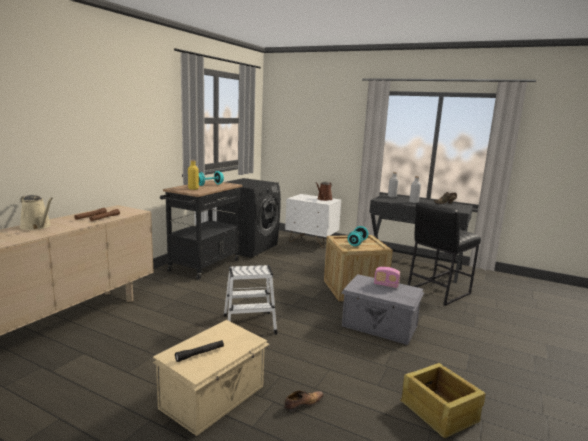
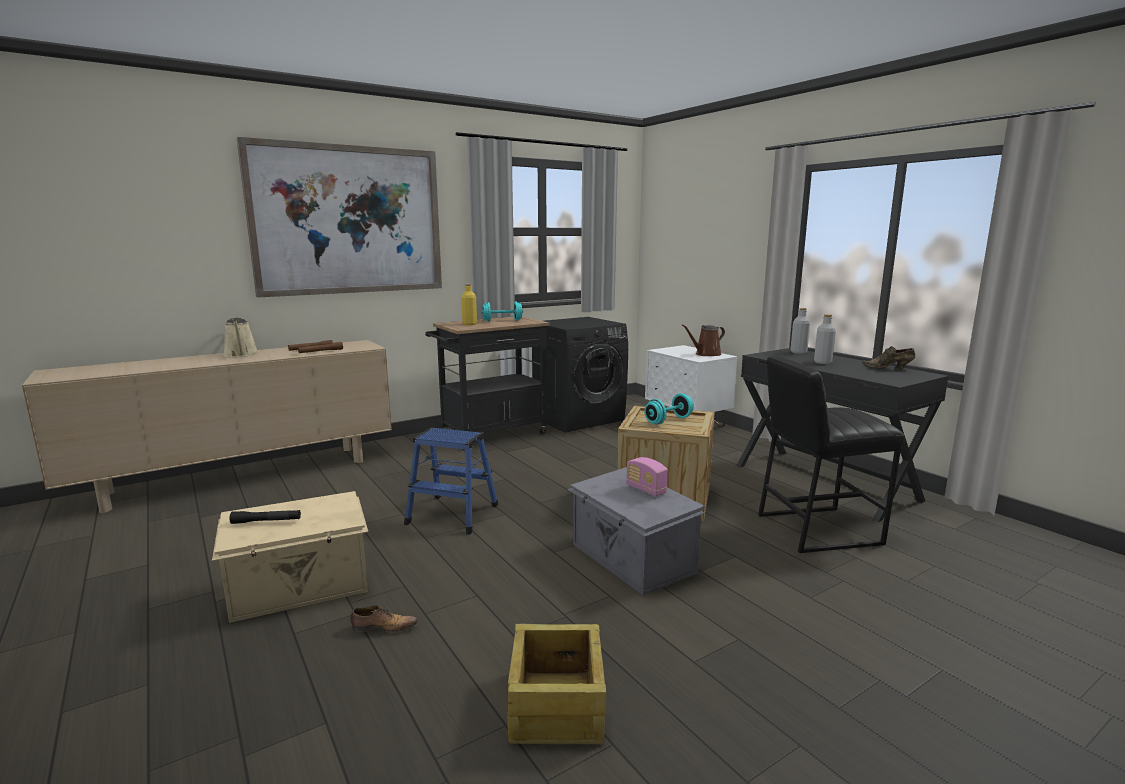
camera: 30 degrees right, 0 degrees up
(103, 111) = (348, 220): none -> picture
(249, 324) = (453, 514): white step ladder -> blue step ladder

